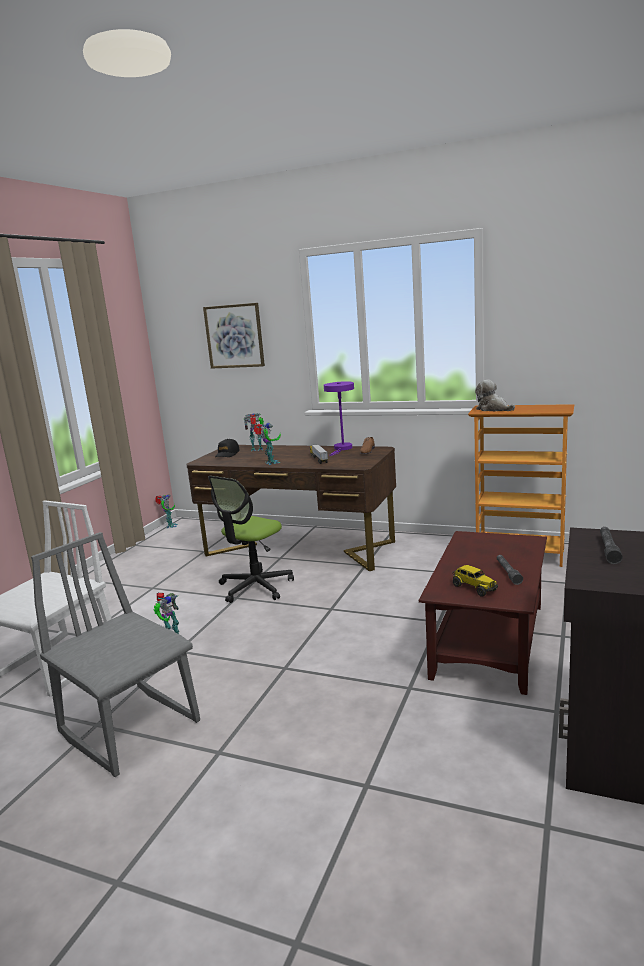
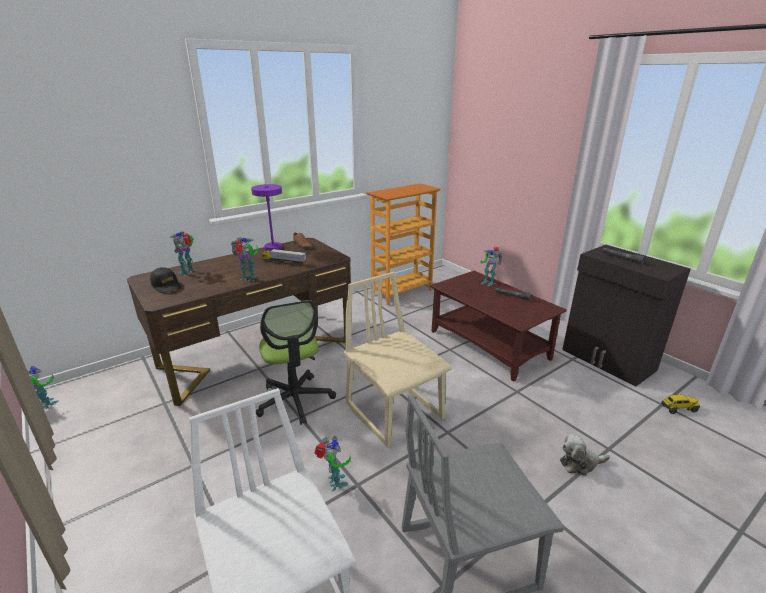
camera: 60 degrees left, 10 degrees up
(234, 336) = (101, 142): picture -> none
(288, 632) = (395, 411): none -> beige chair
(474, 588) = (522, 311): toy truck -> toy truck (678, 408)
(493, 409) = (390, 193): plush toy -> plush toy (580, 463)
(524, 551) = (488, 282): none -> toy robot

